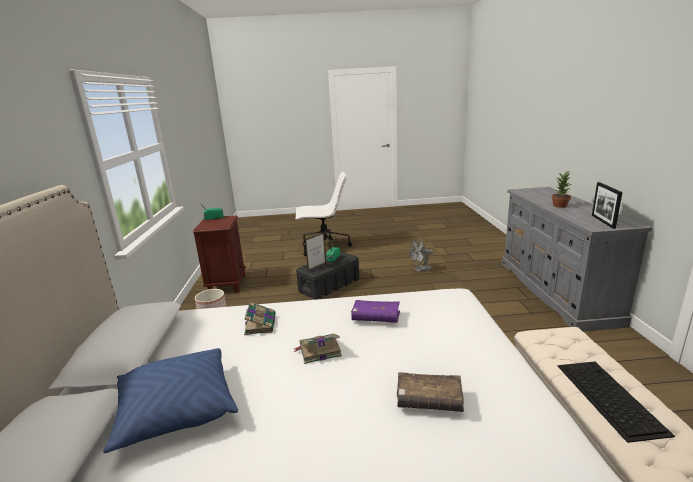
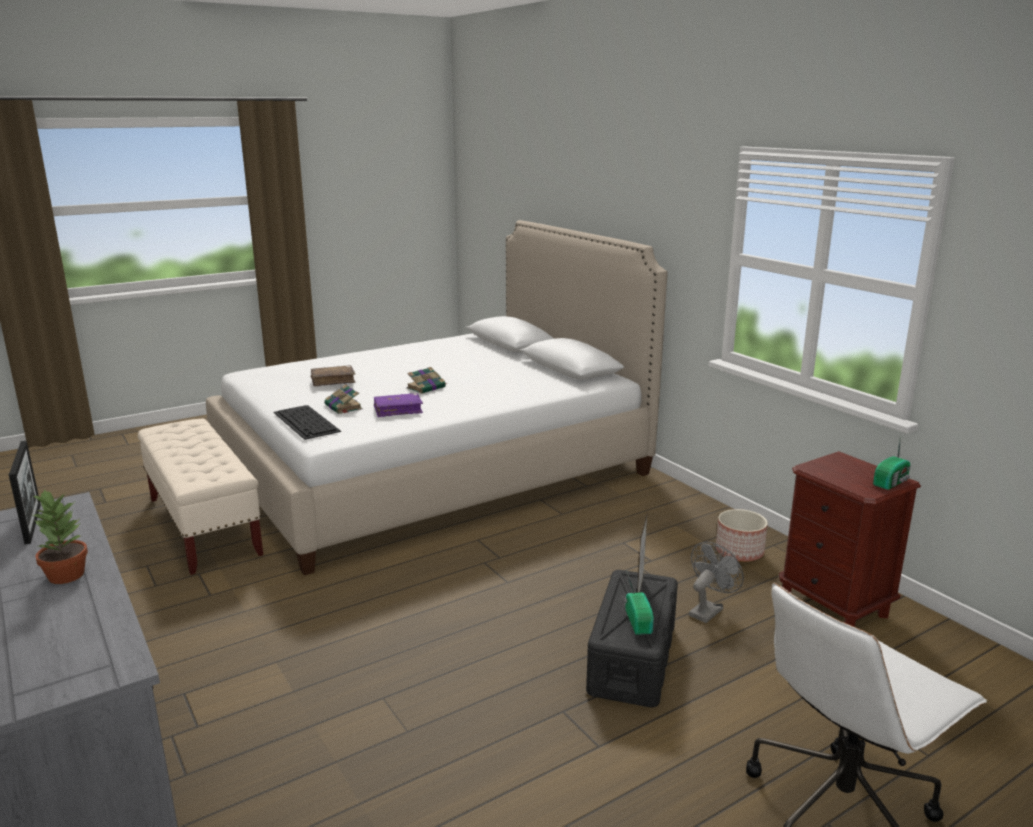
camera: 150 degrees right, 0 degrees up
(176, 410) = (483, 361): blue pillow -> none
(260, 324) = (498, 392): book -> book (344, 407)
(420, 270) = (456, 781): grey fan -> grey fan (708, 610)
(607, 396) = (197, 444): keyboard -> keyboard (307, 422)

